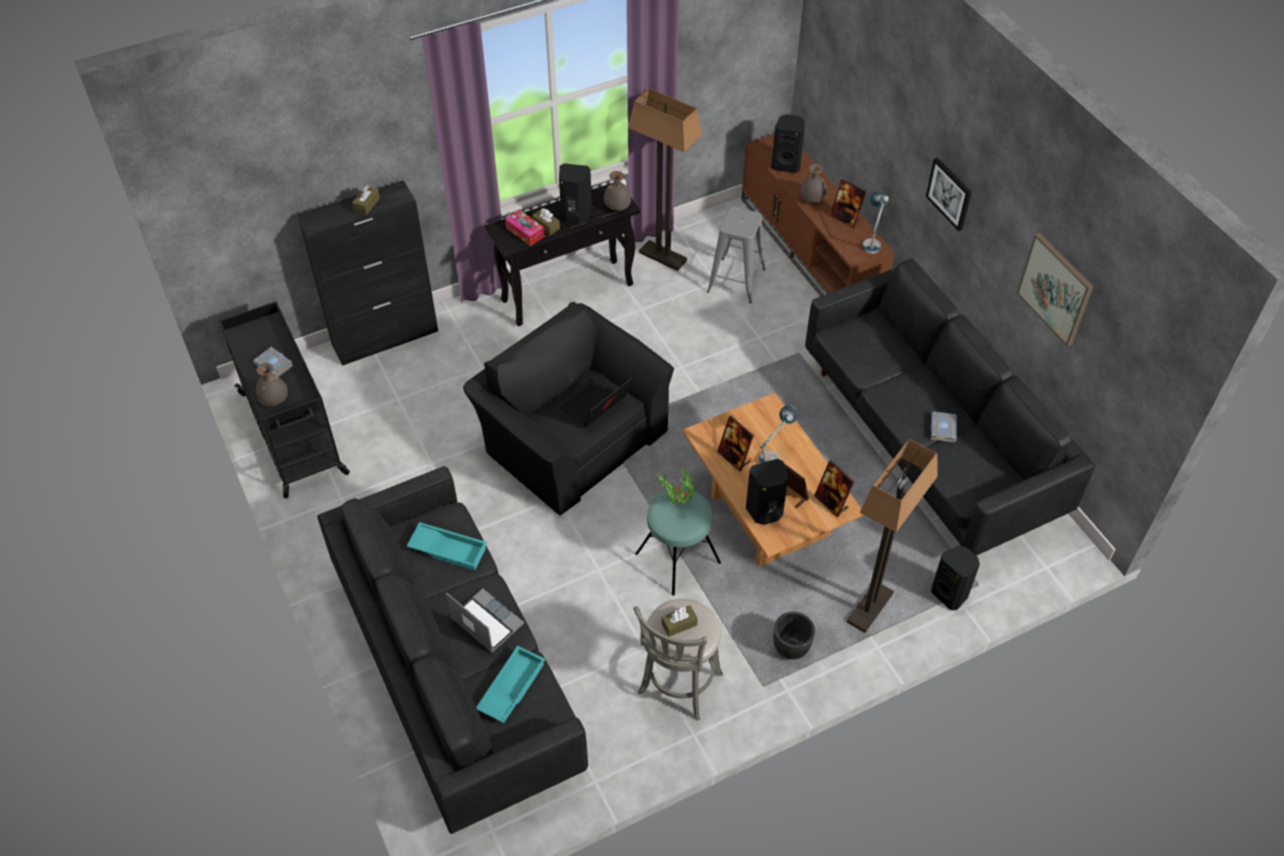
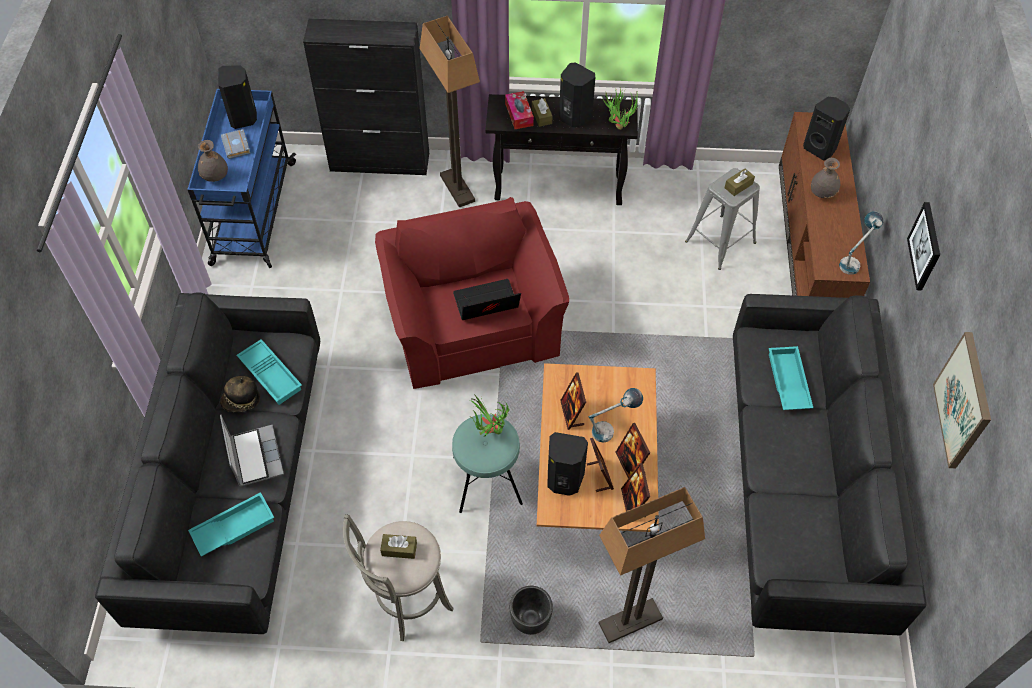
camera: 30 degrees right, 5 degrees up
(294, 434) = (253, 214): black cart -> blue cart
(367, 204) = (370, 32): brown tissue box -> brown tissue box (738, 186)
(437, 583) = (241, 401): none -> hat
(571, 437) = (472, 321): black armchair -> red armchair
(617, 207) = (618, 124): grey vase -> potted plant
(663, 256) = (667, 190): floor lamp -> floor lamp (458, 188)
(845, 218) = (842, 226): picture frame -> picture frame (630, 464)
(882, 357) = (787, 382): none -> turquoise tray
(942, 428) = (798, 483): grey book -> none
(950, 594) = (718, 650): black speaker -> black speaker (244, 118)

